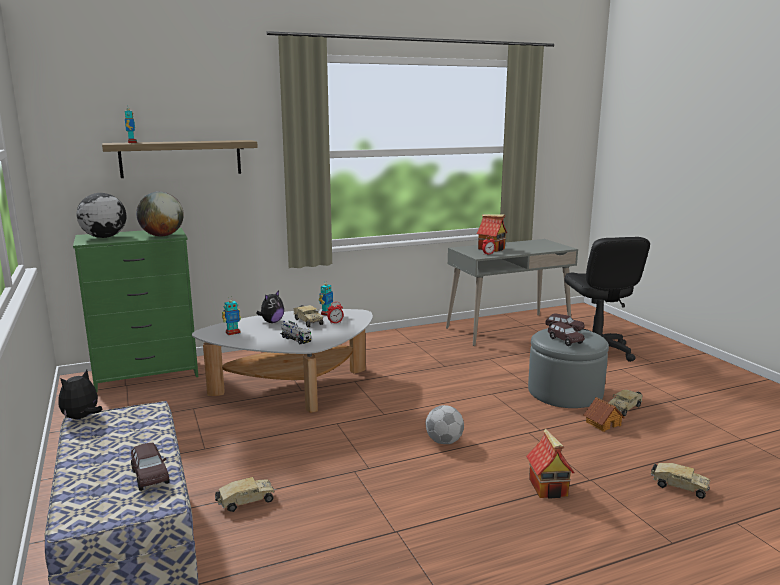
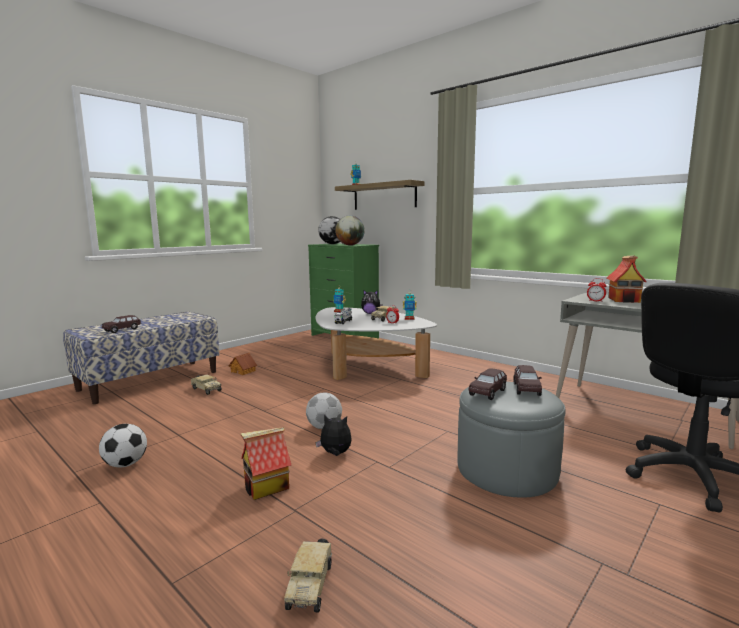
camera: 65 degrees right, 5 degrees down
(82, 418) = (188, 313): plush toy -> plush toy (335, 454)
(455, 572) = (125, 464): none -> football
(603, 423) = (446, 505): toy house -> toy house (243, 371)
(625, 408) = (516, 519): toy truck -> none

